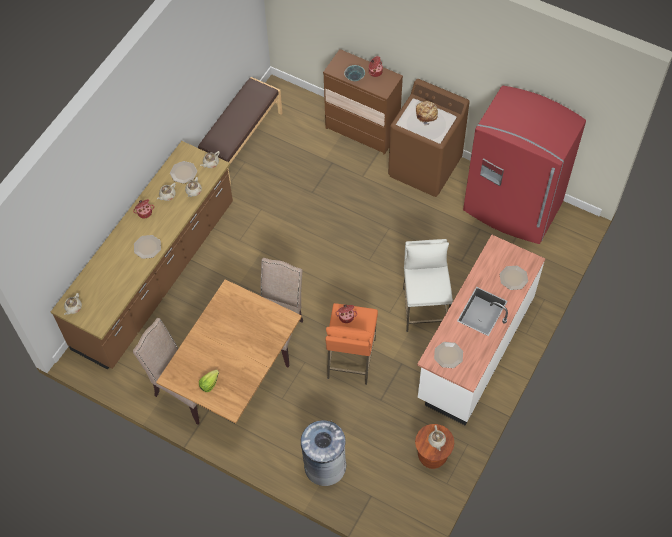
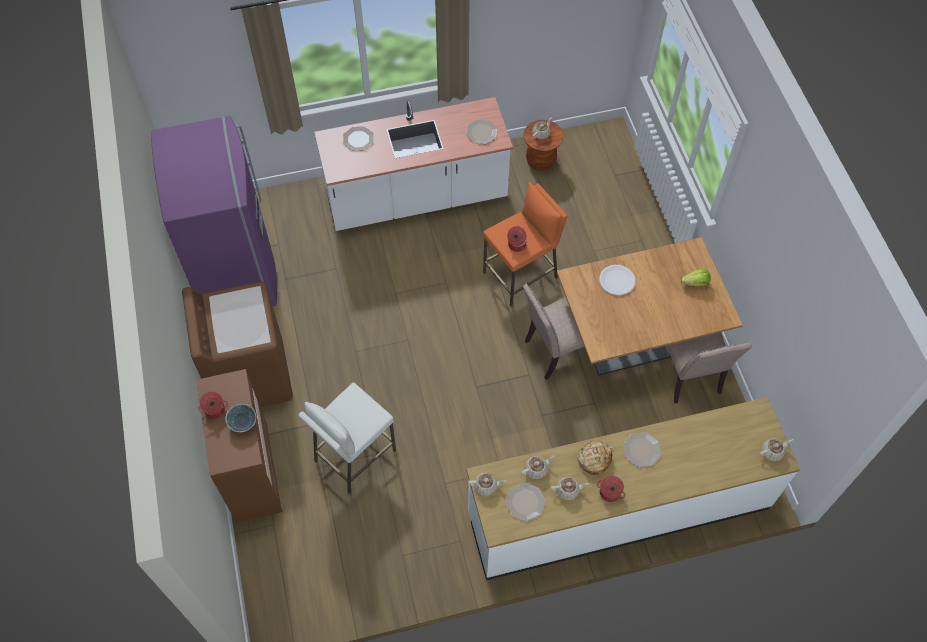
camera: 135 degrees left, 0 degrees up
(156, 276) = (617, 509): brown counter -> white counter
(241, 142) = (379, 585): brown bench -> none
(259, 341) = (617, 280): none -> white plate
(324, 465) = (628, 221): grey trash can -> none
(424, 308) = (414, 260): white stool -> white stool (354, 455)
(427, 114) = (230, 323): bread -> bread (594, 459)
(512, 208) = (236, 271): red fridge -> purple fridge

